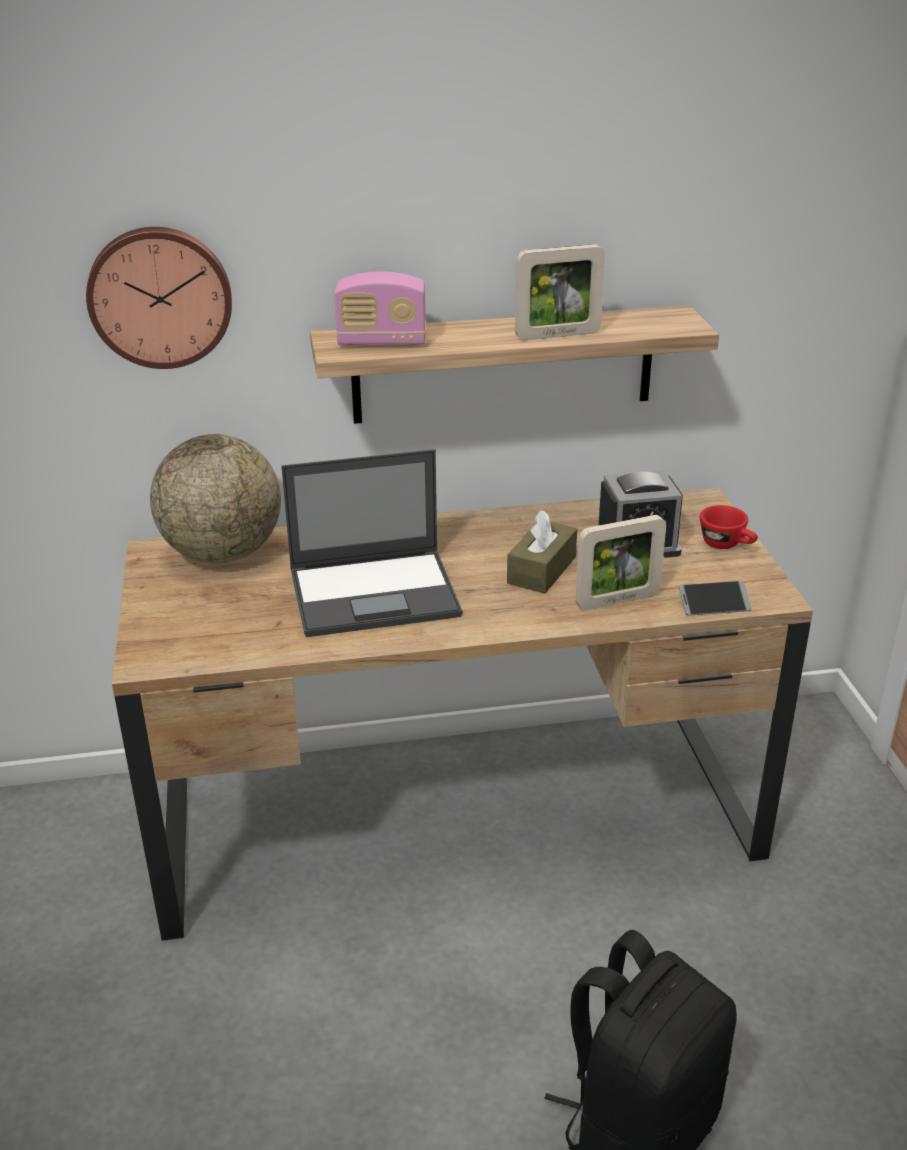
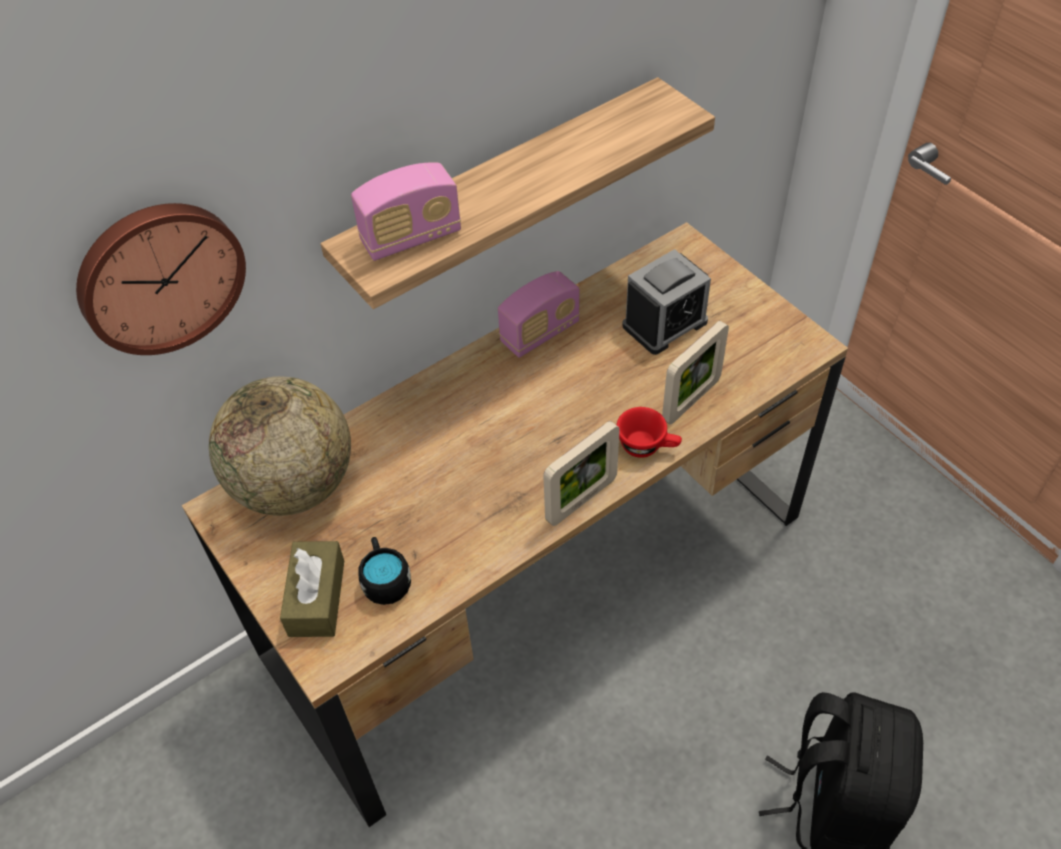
camera: 25 degrees left, 20 degrees up
(240, 630) = (385, 579): none -> black mug
(376, 593) = (478, 477): laptop -> none
(514, 521) = (540, 333): none -> radio
(541, 570) = (604, 388): brown tissue box -> brown tissue box (316, 598)
(557, 335) = (573, 168): picture frame -> picture frame (581, 500)
(714, 604) = (770, 373): phone -> none
(727, 545) = (737, 294): red cup -> red cup (647, 446)

